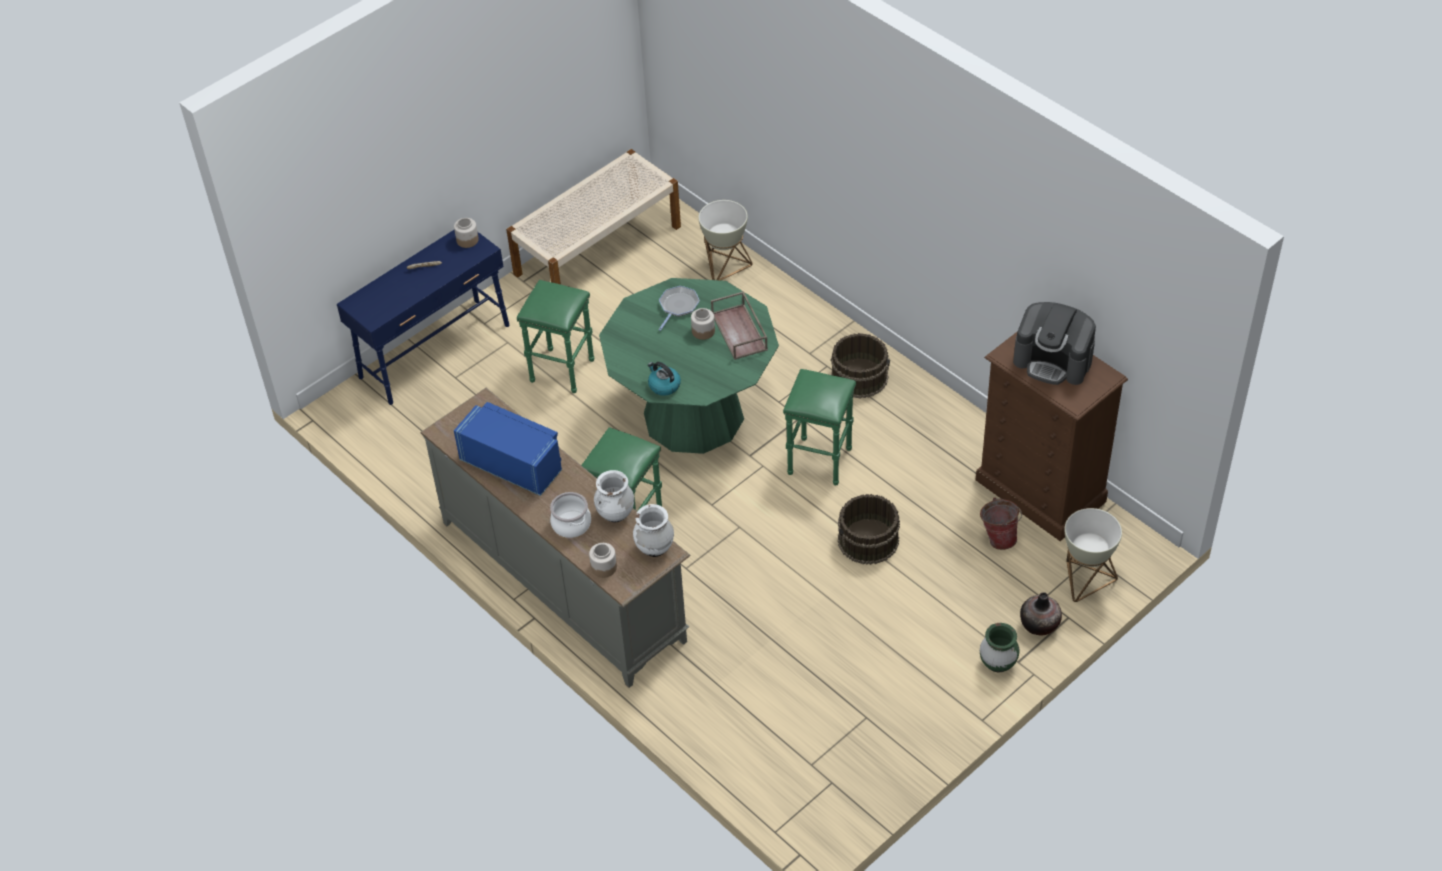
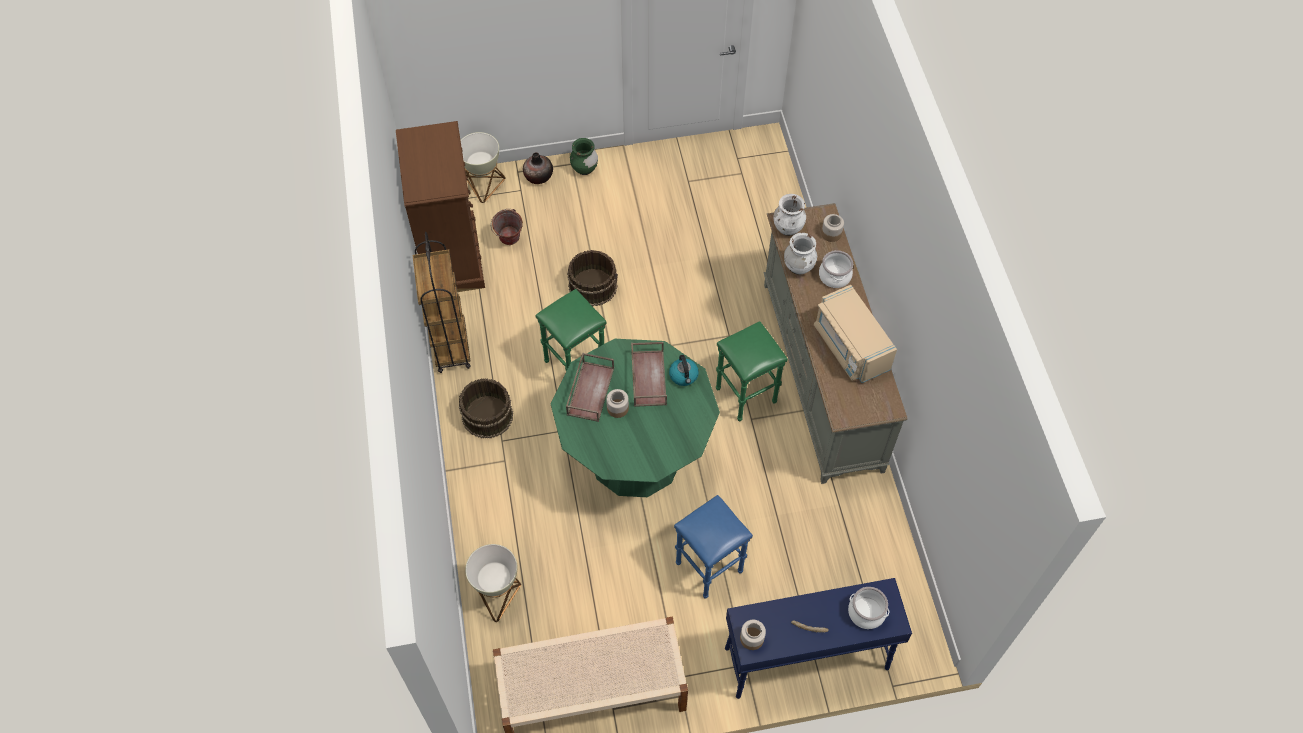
camera: 150 degrees left, 10 degrees up
(382, 298) = (866, 613): none -> cooking pot
(513, 465) = (850, 346): blue microwave -> beige microwave
(561, 369) = (709, 568): green stool -> blue stool
(678, 306) = (619, 445): frying pan -> none
(696, 367) = (648, 377): none -> brown tray
(951, 412) = (451, 347): none -> brown cart
(1053, 361) = (428, 165): coffee machine -> none

